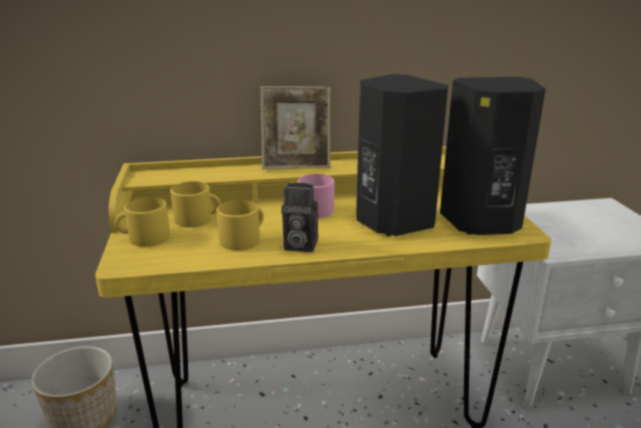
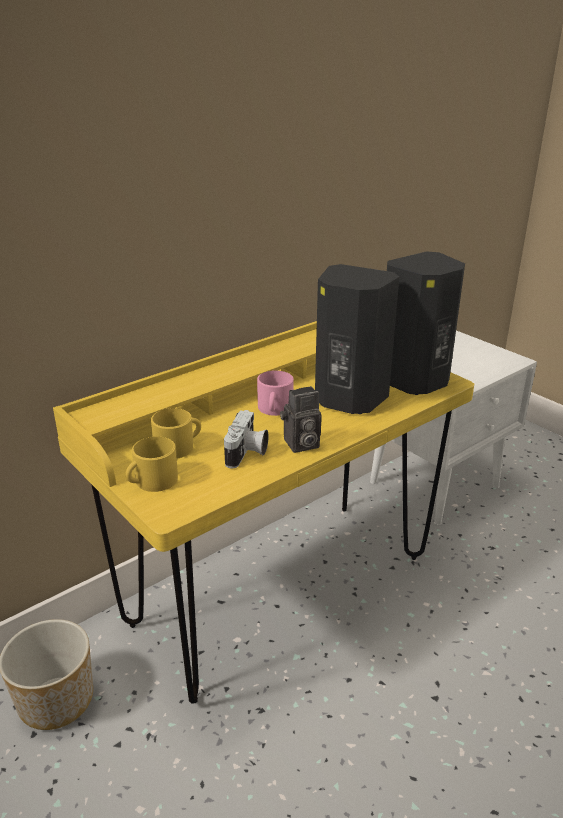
camera: 30 degrees left, 5 degrees up
(244, 239) = (247, 453): yellow mug -> camera
(296, 164) = (229, 364): picture frame -> none

